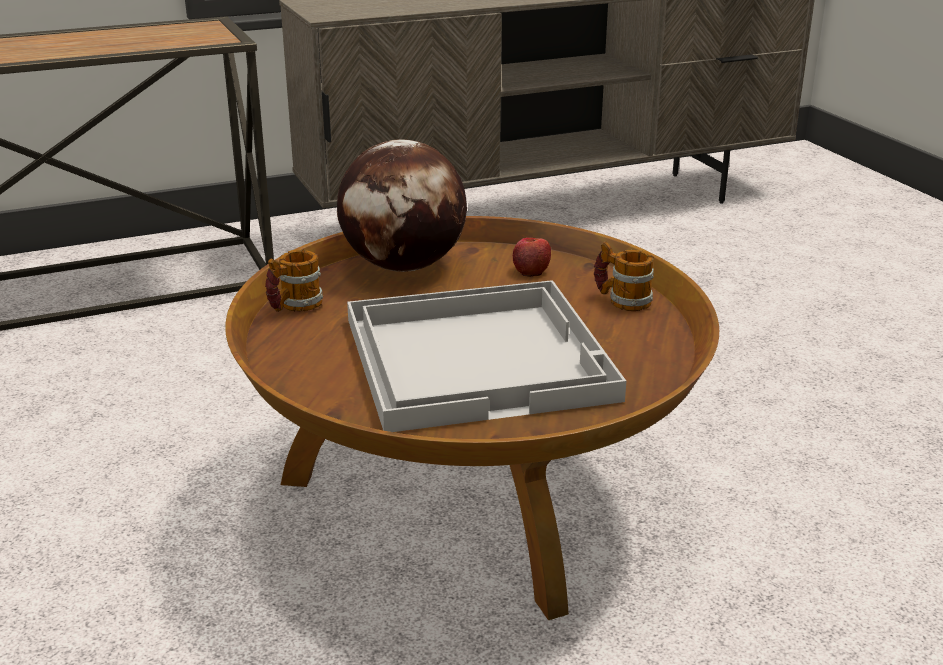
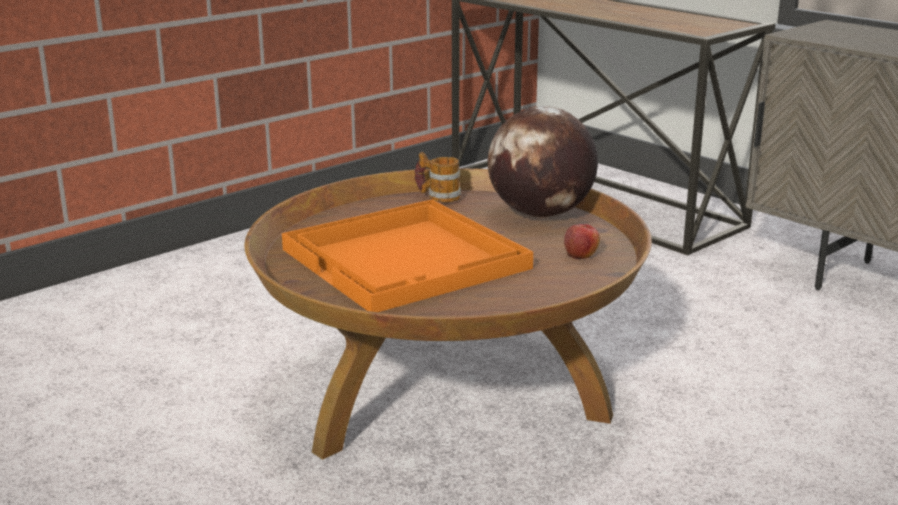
camera: 70 degrees right, 5 degrees down
(479, 357) = (407, 259): white tray -> orange tray
(622, 300) = (557, 294): mug -> none

